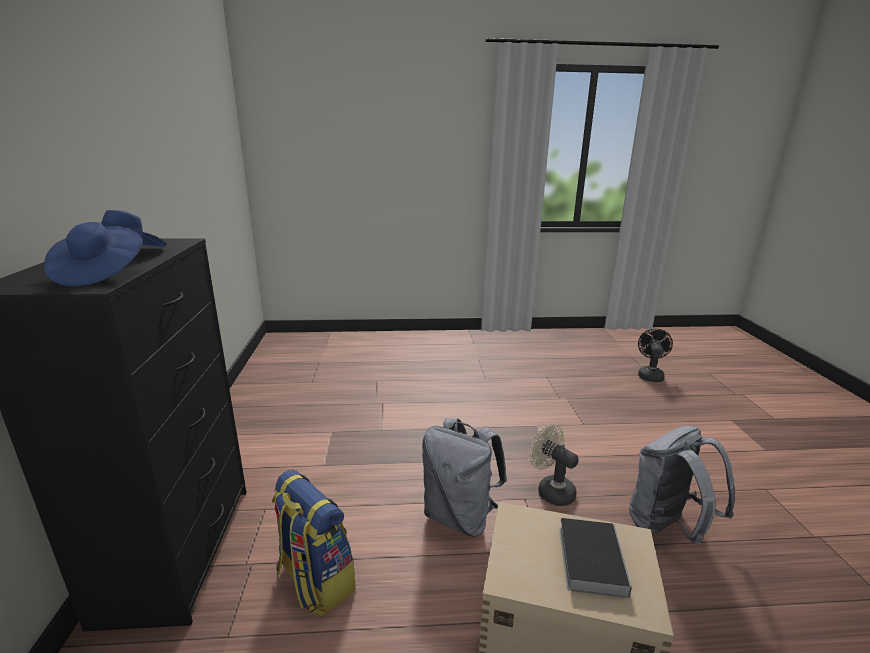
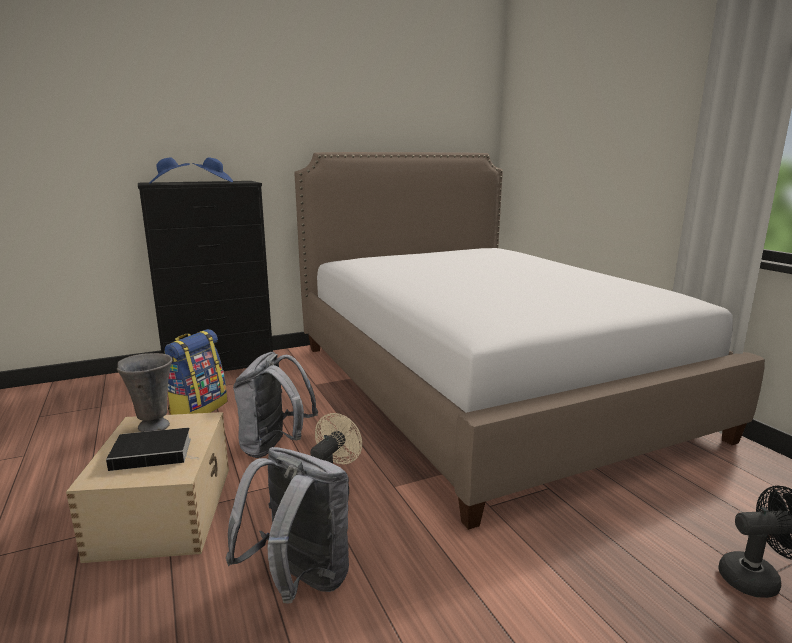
camera: 70 degrees right, 5 degrees down
(409, 378) = (481, 386): none -> bed
(521, 561) = (153, 426): none -> grey vase

